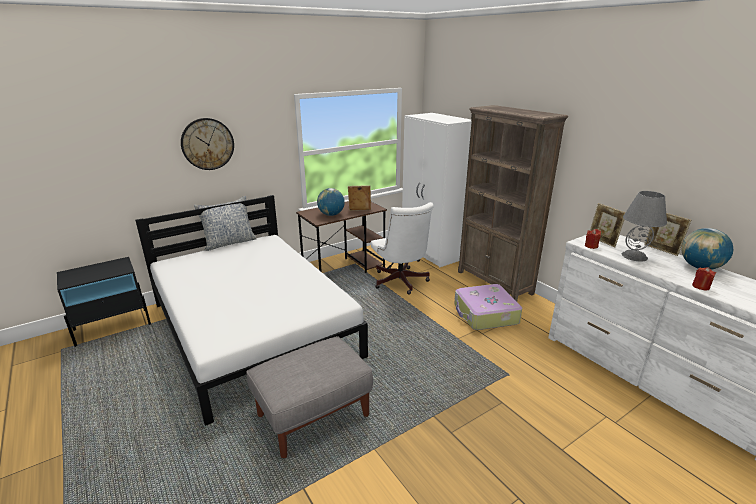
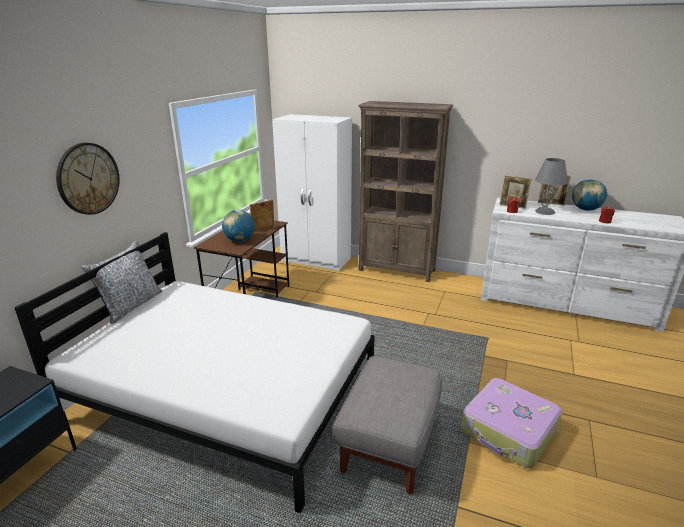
camera: 35 degrees left, 0 degrees up
(401, 282) = (321, 295): white office chair -> none
(485, 314) = (420, 298): suitcase -> suitcase (509, 431)

